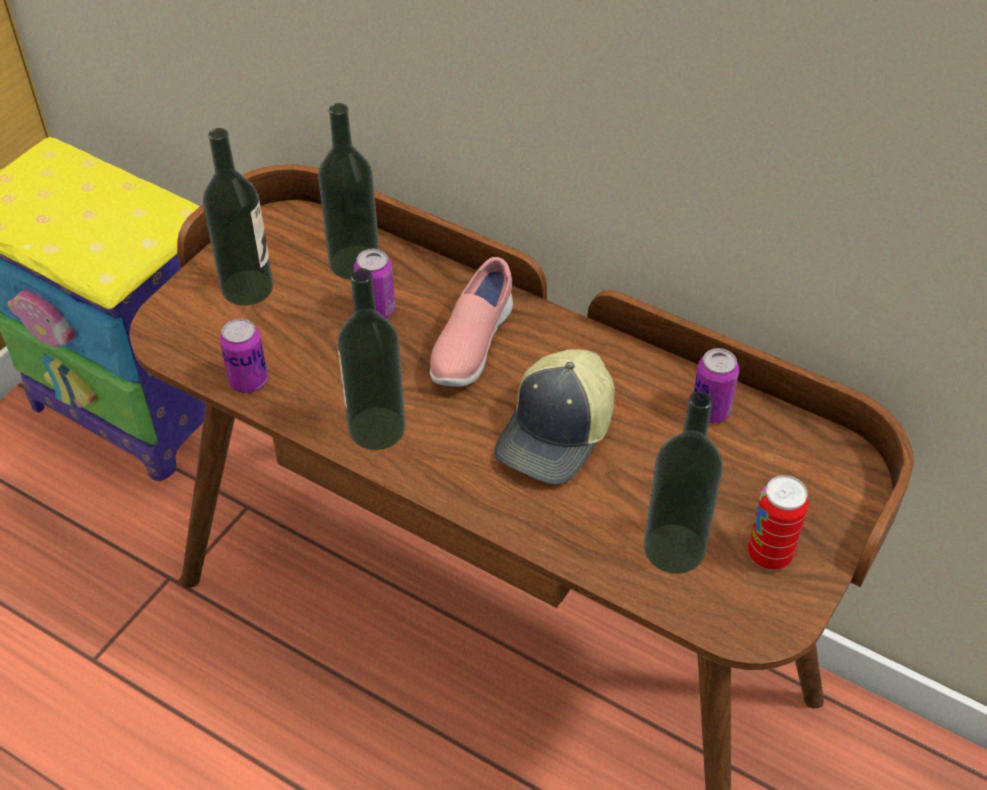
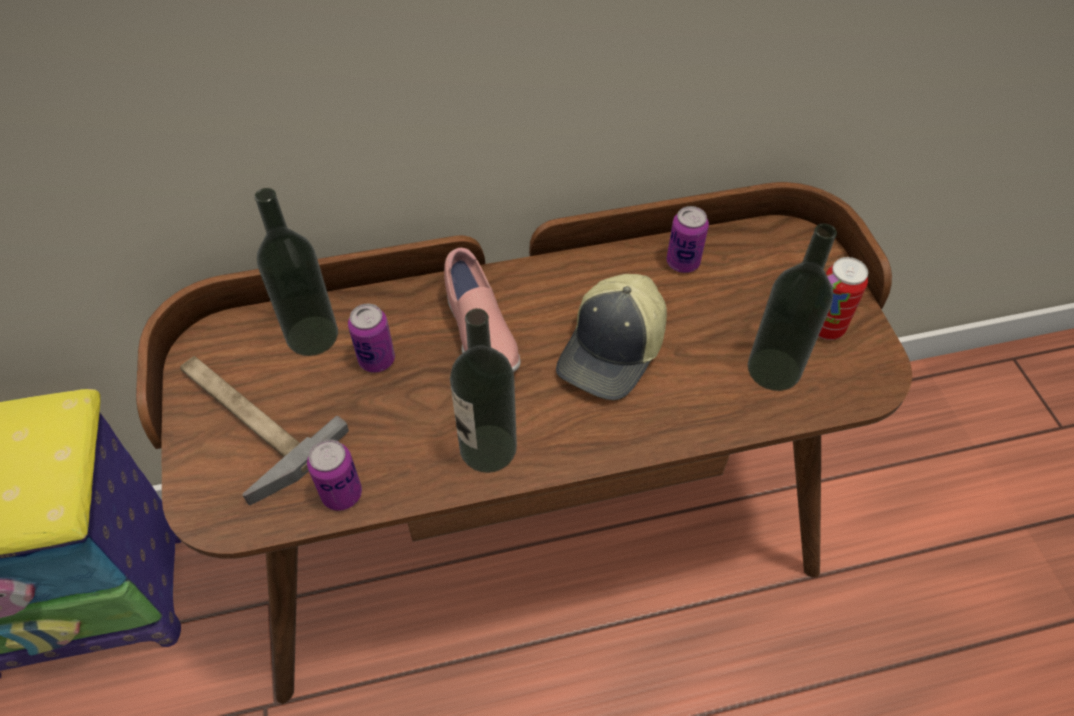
camera: 45 degrees left, 5 degrees up
(247, 287) = (245, 420): bottle -> hammer
(557, 434) = (613, 351): cap -> cap turned 45 degrees clockwise

